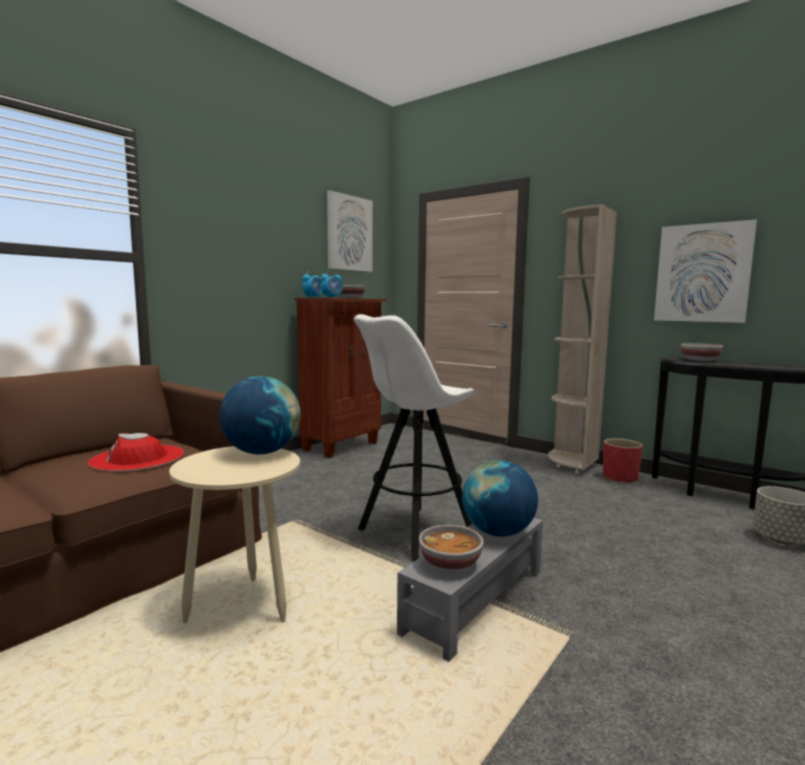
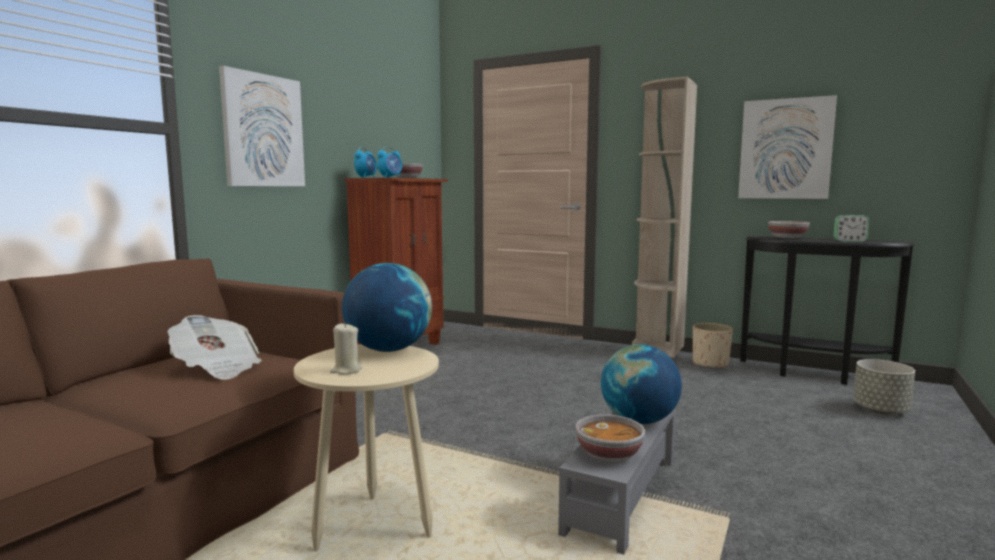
camera: 10 degrees left, 0 degrees up
(137, 458) = (217, 368): red hat -> newspaper
(209, 470) = (346, 370): none -> beige candle
(349, 233) = (398, 104): picture -> picture (263, 131)
(413, 532) = (525, 433): white stool -> none
(620, 478) = (710, 364): red planter -> beige planter
(763, 365) = (849, 241): none -> alarm clock

